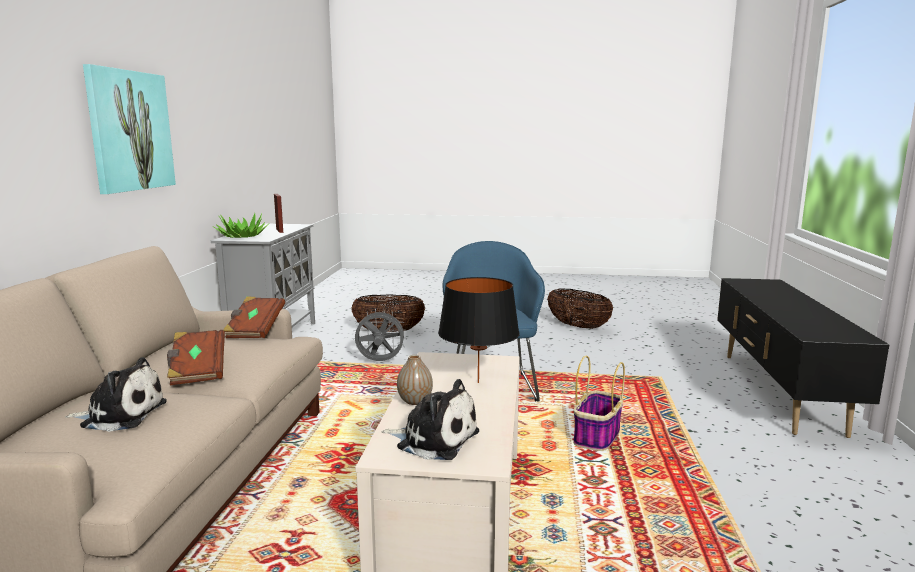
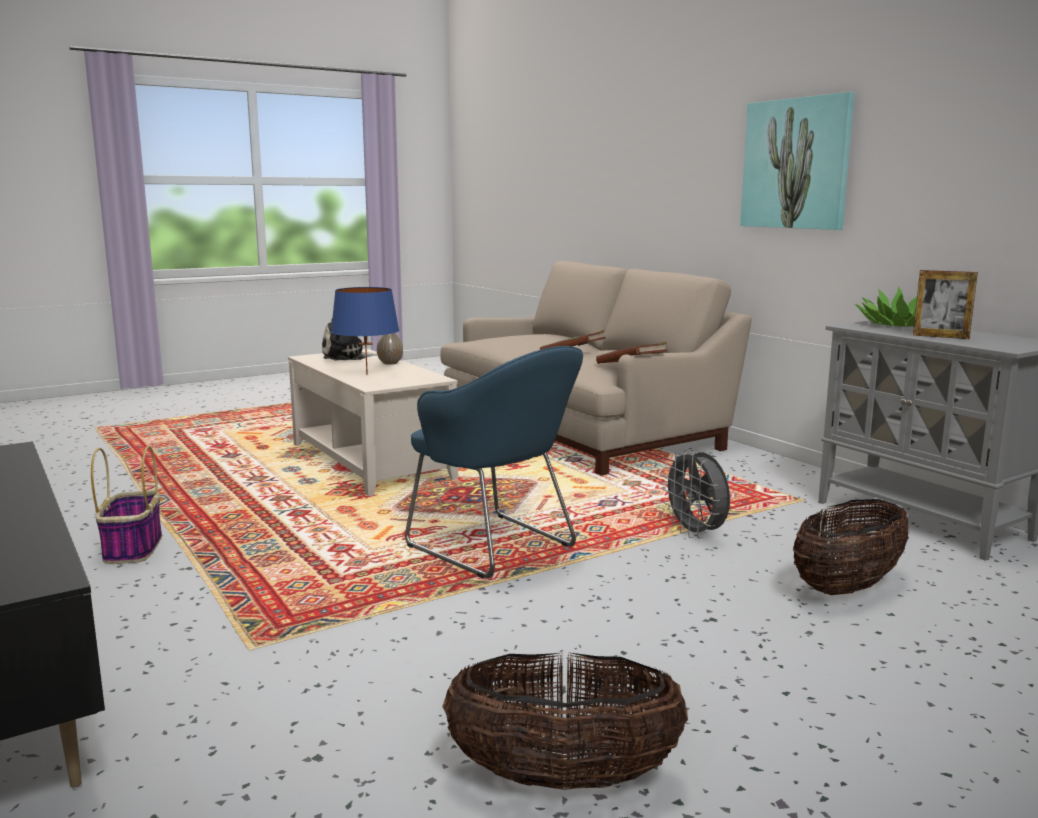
camera: 140 degrees right, 0 degrees up
(120, 415) = (527, 338): plush toy -> none
(380, 362) = (696, 533): grey fan -> grey fan turned 105 degrees clockwise
(478, 382) = (367, 374): black table lamp -> blue table lamp
(596, 437) = (302, 530): basket -> basket (133, 548)

